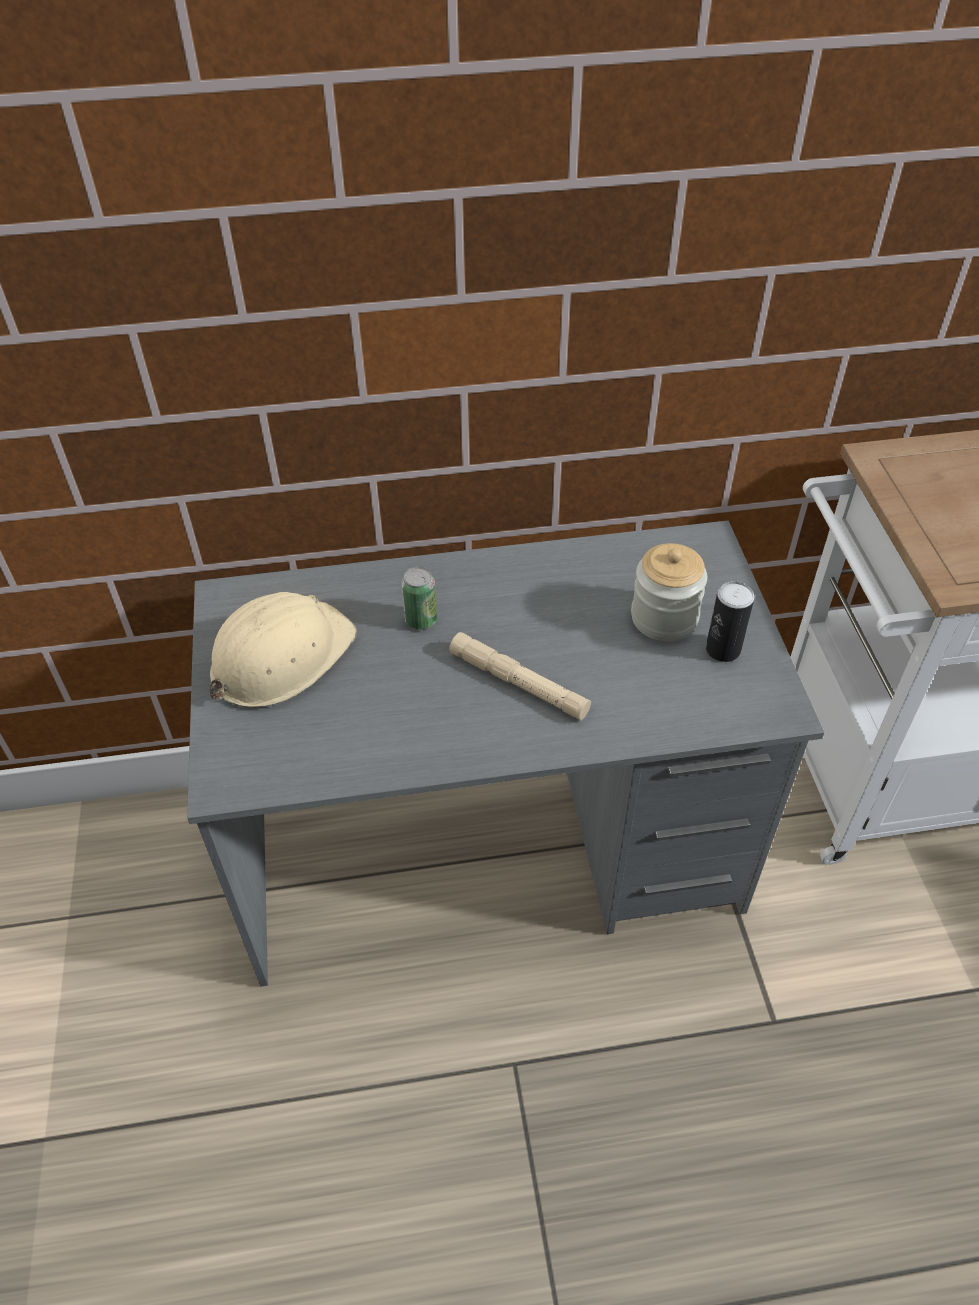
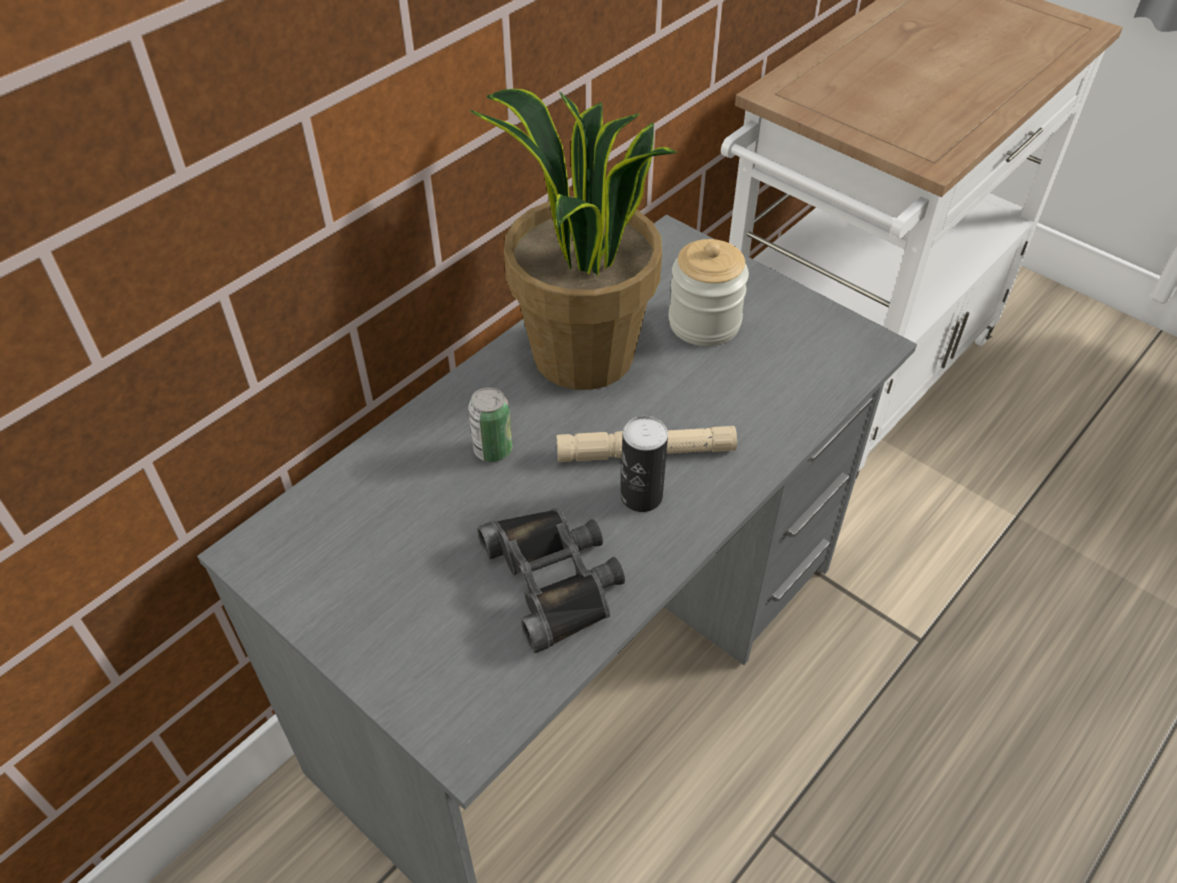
camera: 40 degrees left, 0 degrees up
(280, 657) = (386, 573): beige hard hat -> none
(371, 726) = (555, 579): none -> black binoculars
(547, 591) = (582, 356): none -> potted plant
(723, 649) = (777, 322): can -> can (641, 496)

